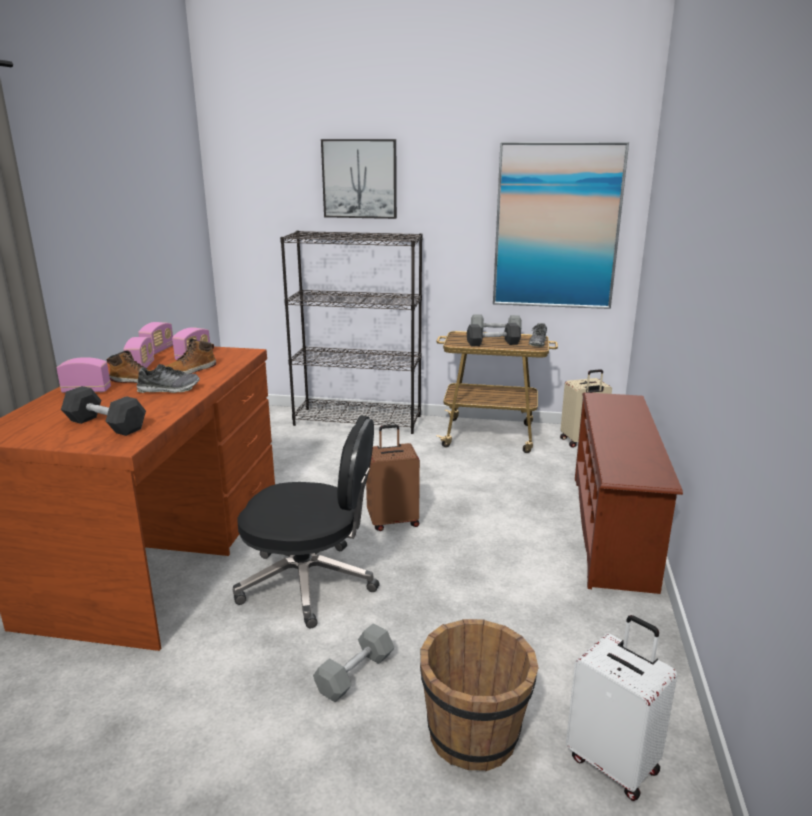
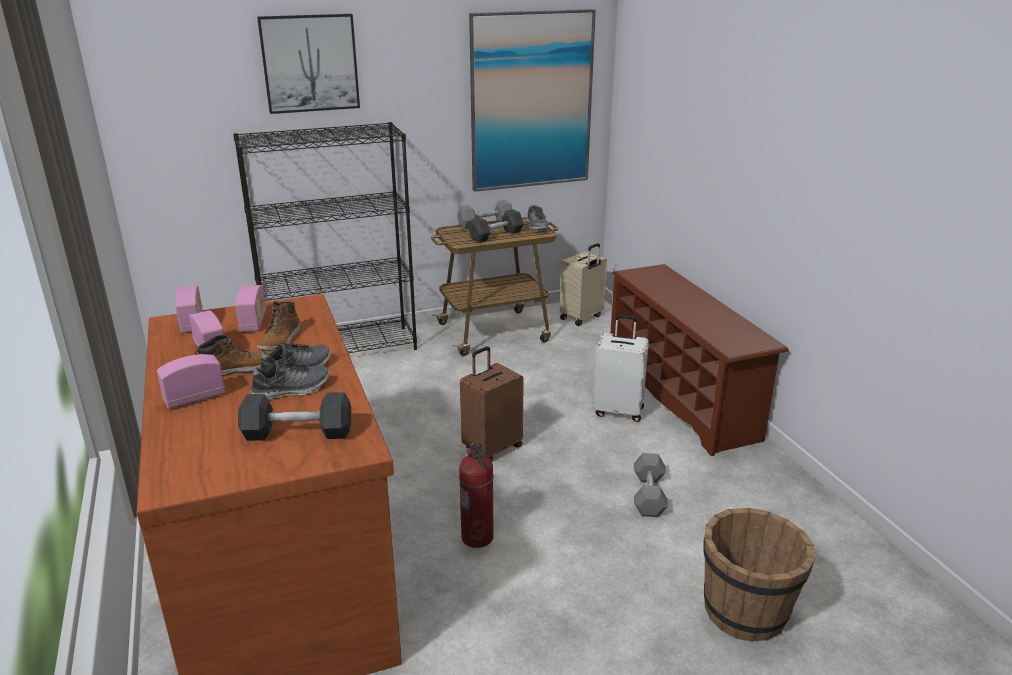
camera: 30 degrees left, 5 degrees up
(146, 400) = (291, 390): none -> shoe
(310, 583) = (478, 537): black office chair -> fire extinguisher
(355, 674) = (607, 604): grey dumbbell -> grey dumbbell (649, 495)
(614, 762) = (850, 586): white suitcase -> white suitcase (618, 410)

